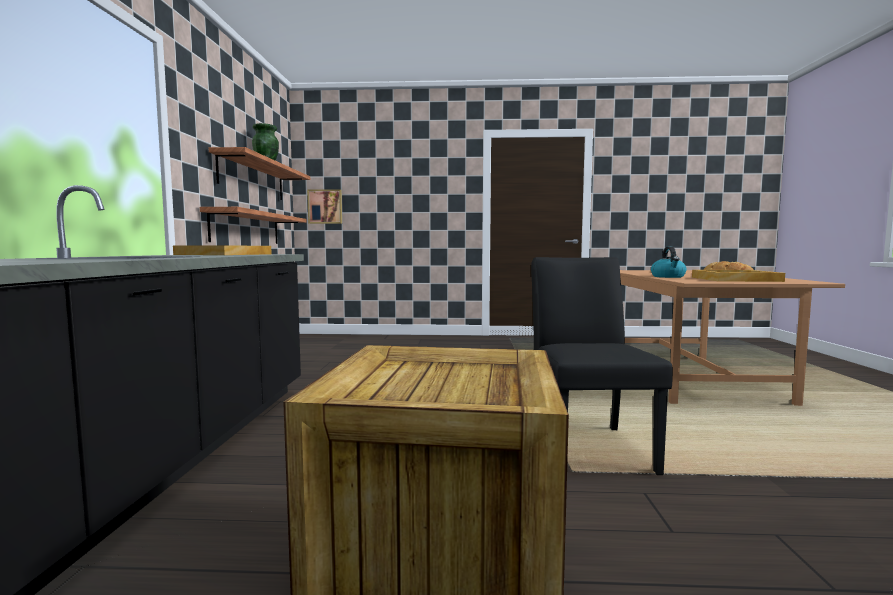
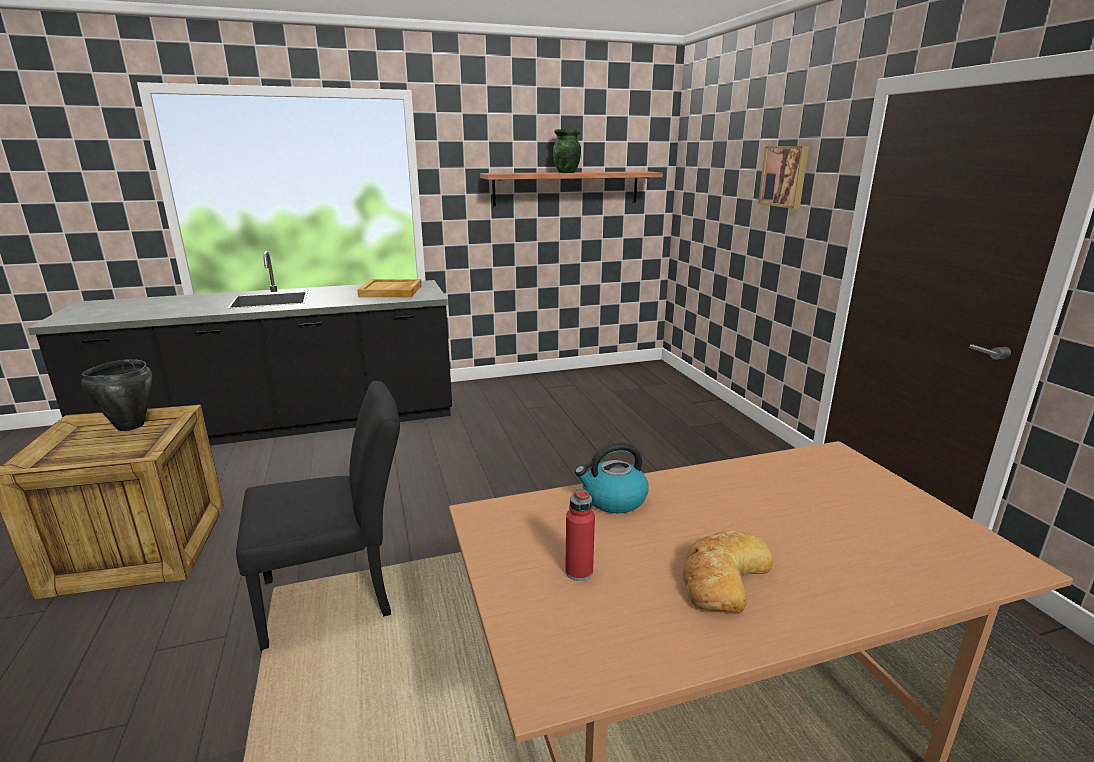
camera: 70 degrees right, 15 degrees up
(247, 228) = (548, 244): shelf -> none
(325, 206) = (693, 209): picture -> picture (784, 176)
(395, 372) = (129, 426): none -> black cooking pot
(736, 279) = (579, 572): beige tray -> red bottle

